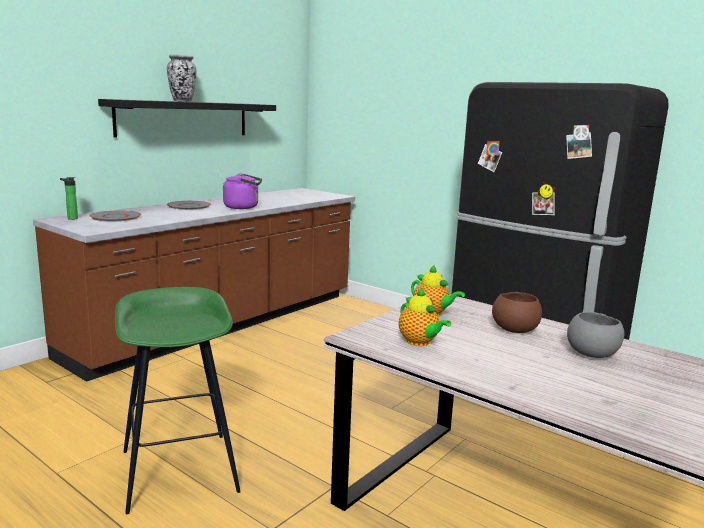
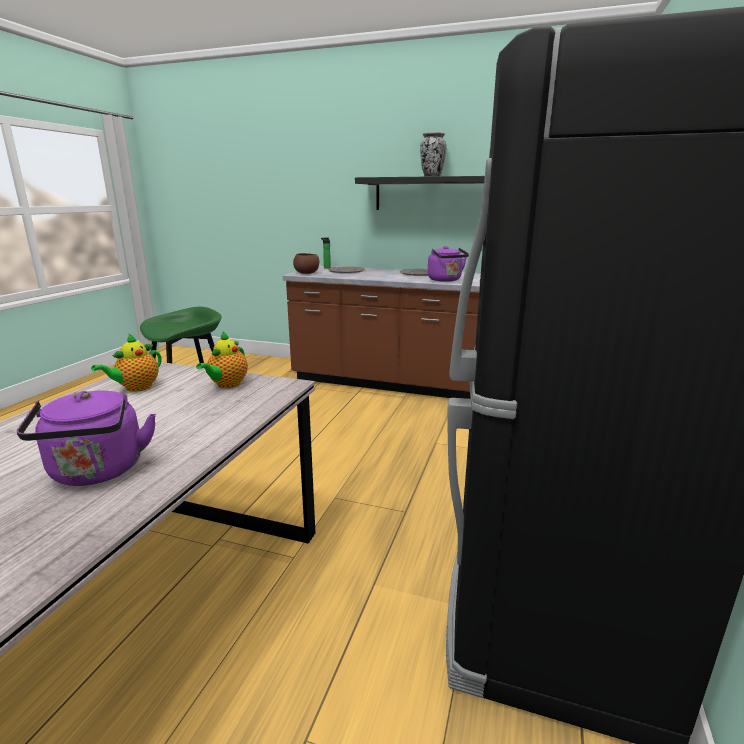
camera: 70 degrees right, 5 degrees up
(515, 329) = (187, 424): brown bowl -> brown bowl (307, 273)
(593, 354) = (97, 472): grey bowl -> purple kettle

